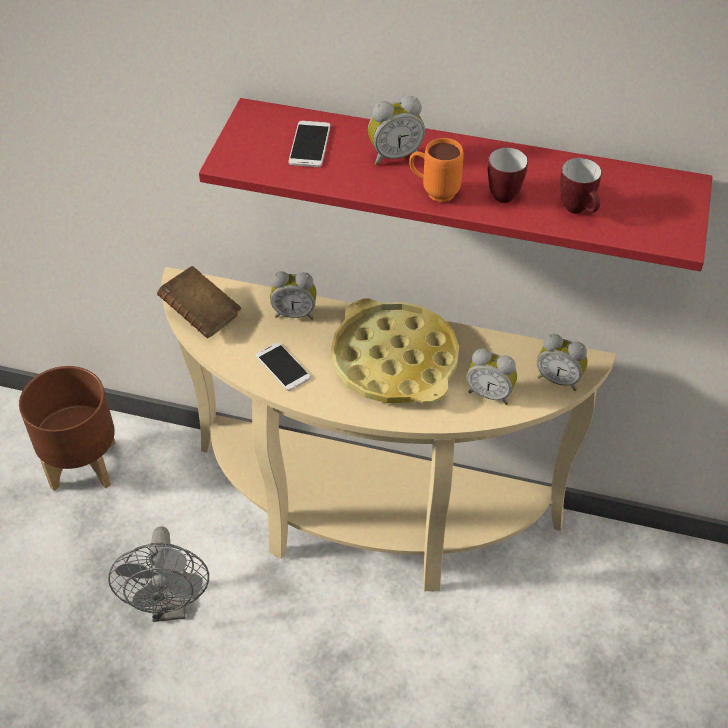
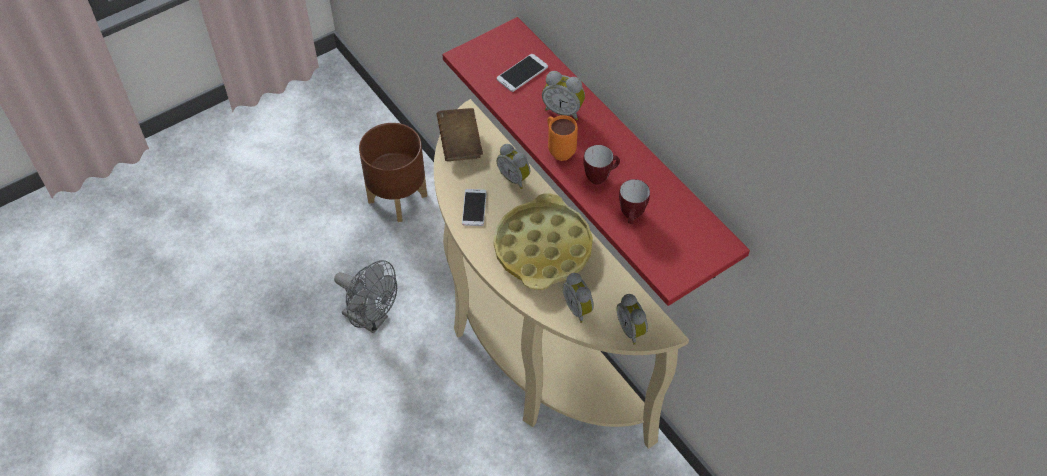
camera: 40 degrees right, 5 degrees up
(170, 605) = (371, 319): grey fan -> grey fan turned 90 degrees counterclockwise

